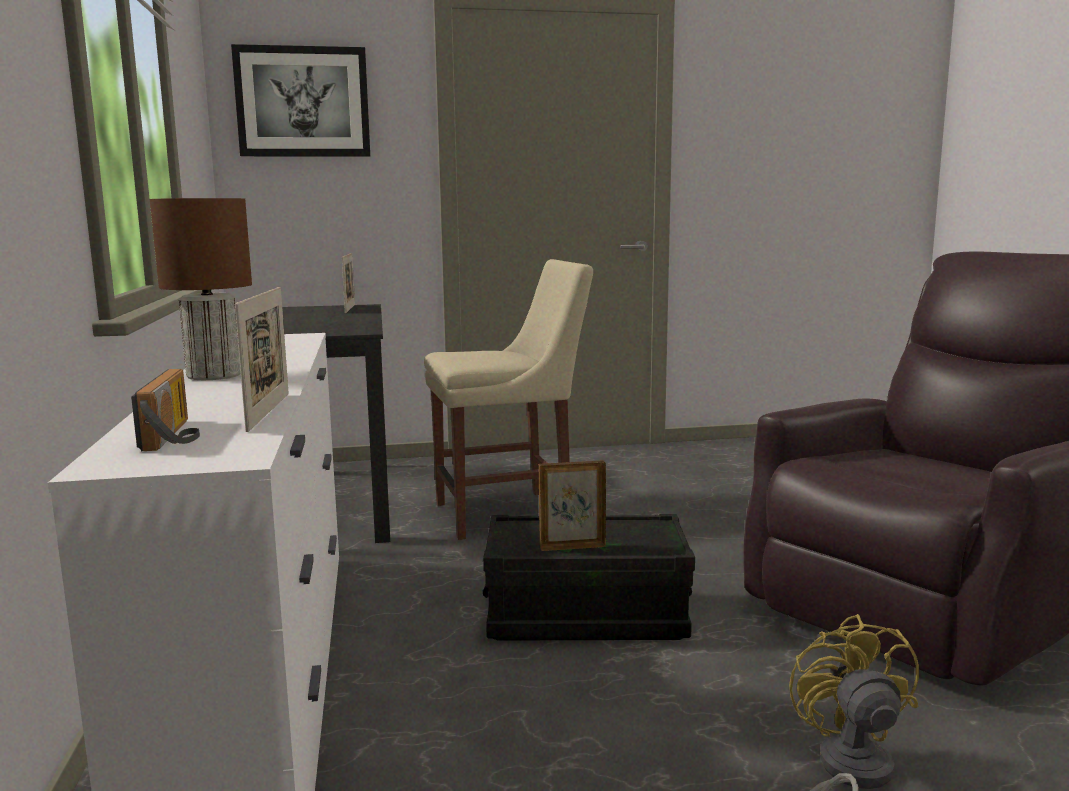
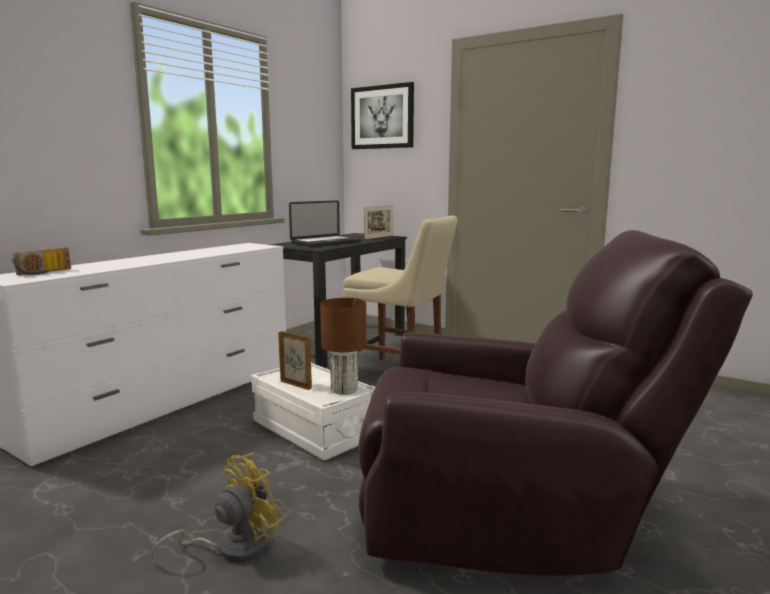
camera: 45 degrees right, 0 degrees up
(213, 375) = (157, 256): brown table lamp -> brown table lamp (344, 389)
(269, 411) = (96, 270): picture frame -> none
(319, 323) = (326, 242): none -> laptop
(585, 615) = (314, 430): black storage box -> white storage box

